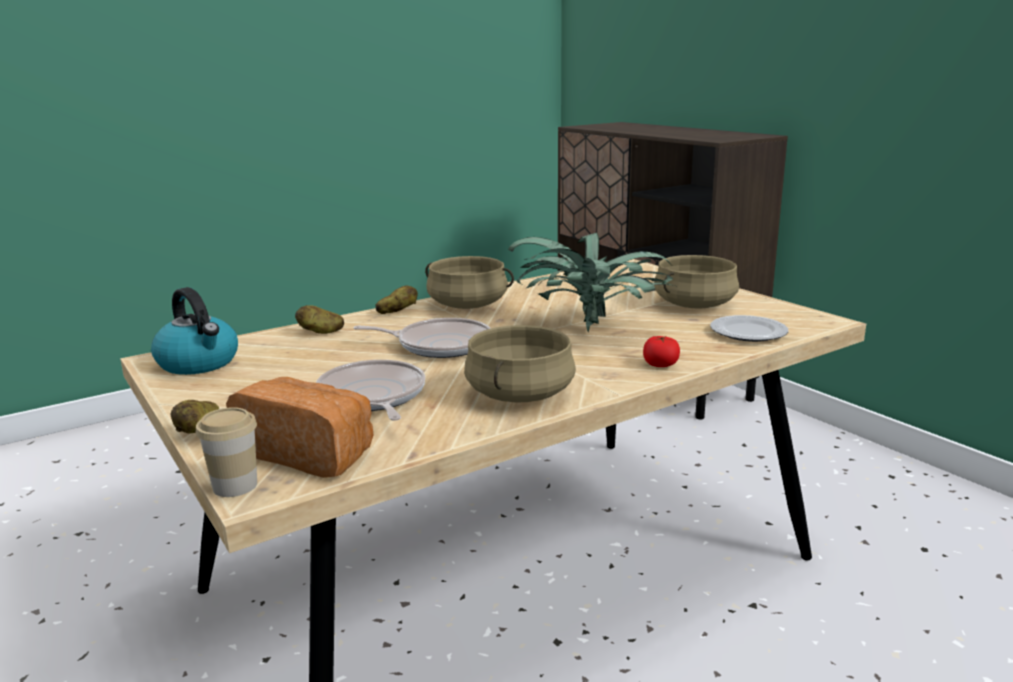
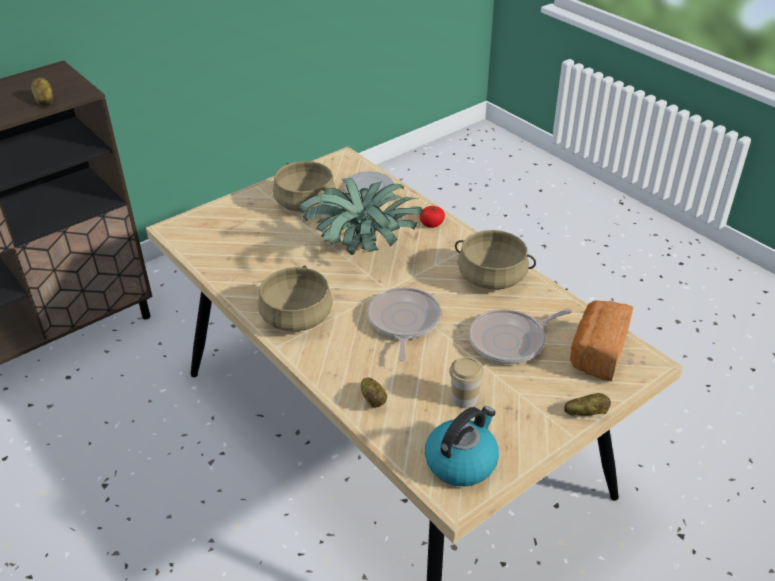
camera: 95 degrees left, 20 degrees up
(235, 486) = (645, 374): cup -> cup (464, 398)
(397, 312) = (314, 359): potato -> potato (44, 100)

